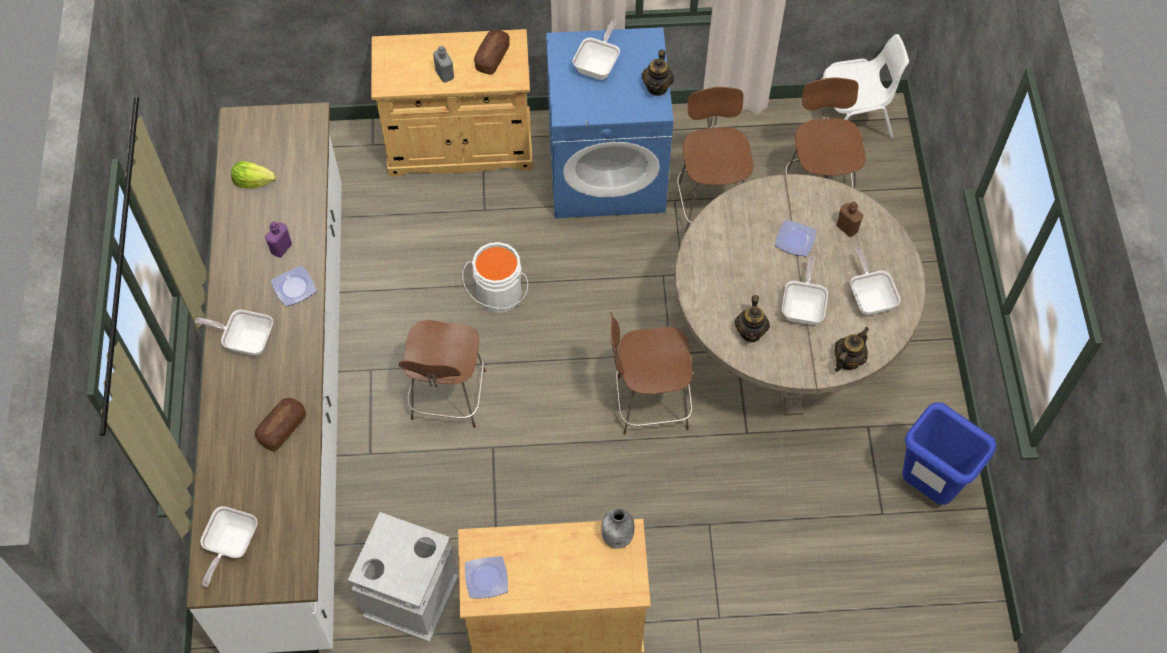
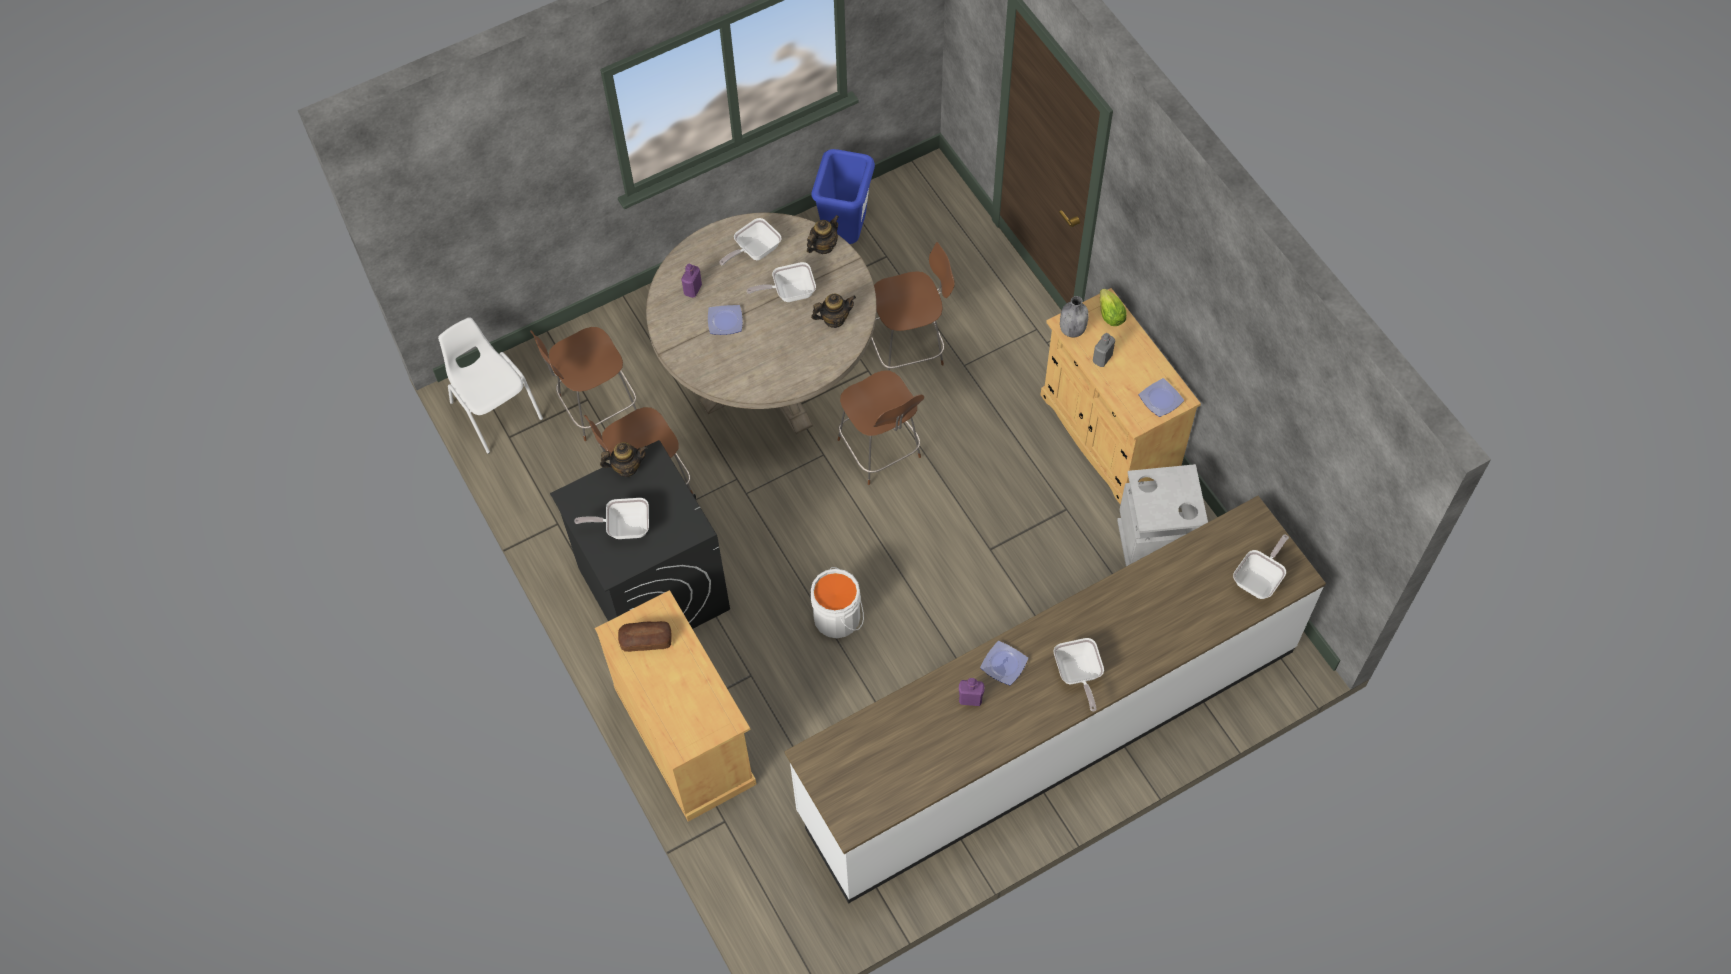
camera: 115 degrees left, 0 degrees up
(230, 546) = (1259, 579): frying pan -> frying pan turned 45 degrees counterclockwise
(253, 182) = (913, 766): lettuce -> lettuce (1110, 315)
(282, 428) = (1139, 598): bread -> none
(444, 74) = (689, 673): grey bottle -> grey bottle (1102, 358)
(448, 398) = (965, 607): brown stool -> brown stool (908, 348)
(607, 171) = (652, 588): blue washing machine -> black washing machine
(847, 228) = (693, 289): brown bottle -> purple bottle
(847, 360) = (823, 246): teapot -> teapot turned 120 degrees clockwise

